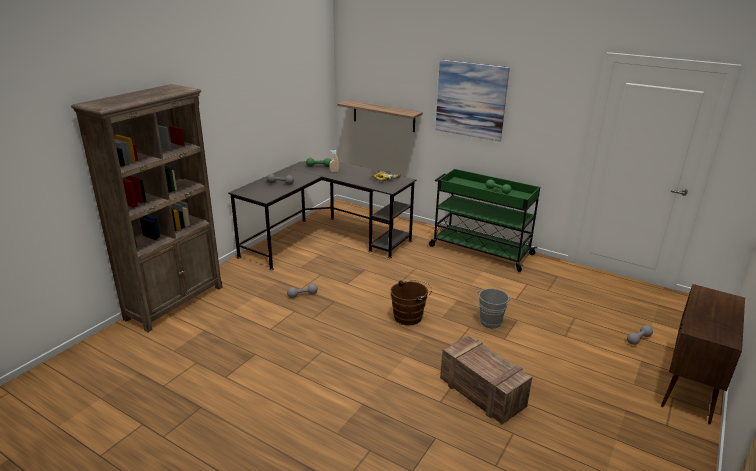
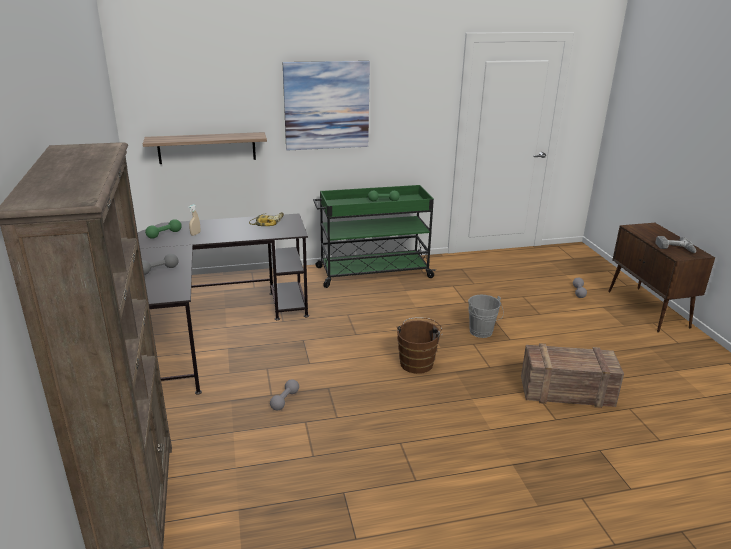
camera: 45 degrees left, 0 degrees up
(707, 324) = (675, 249): none -> power drill

